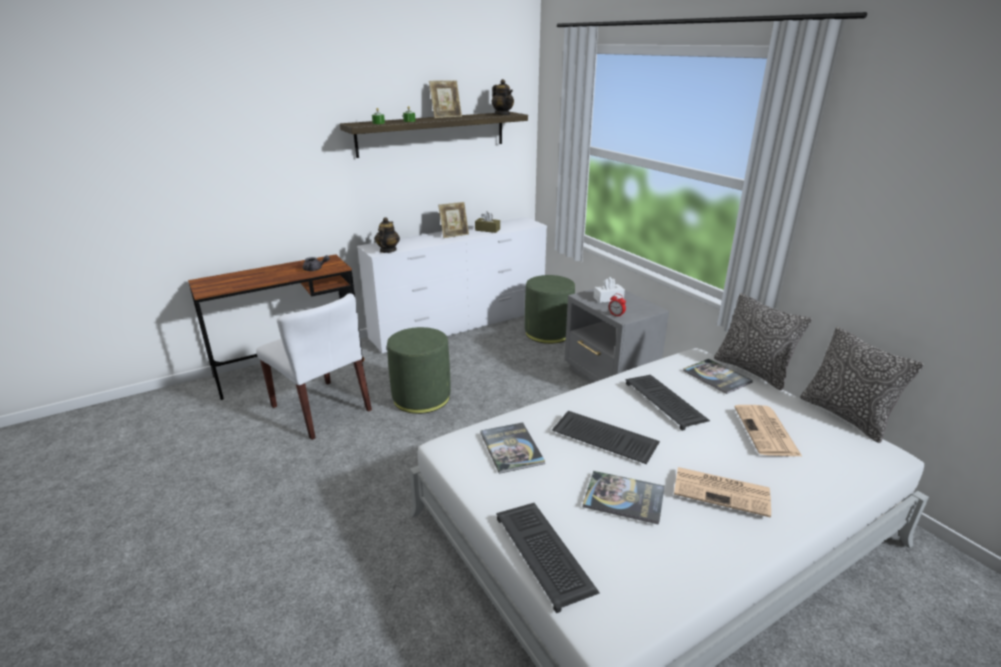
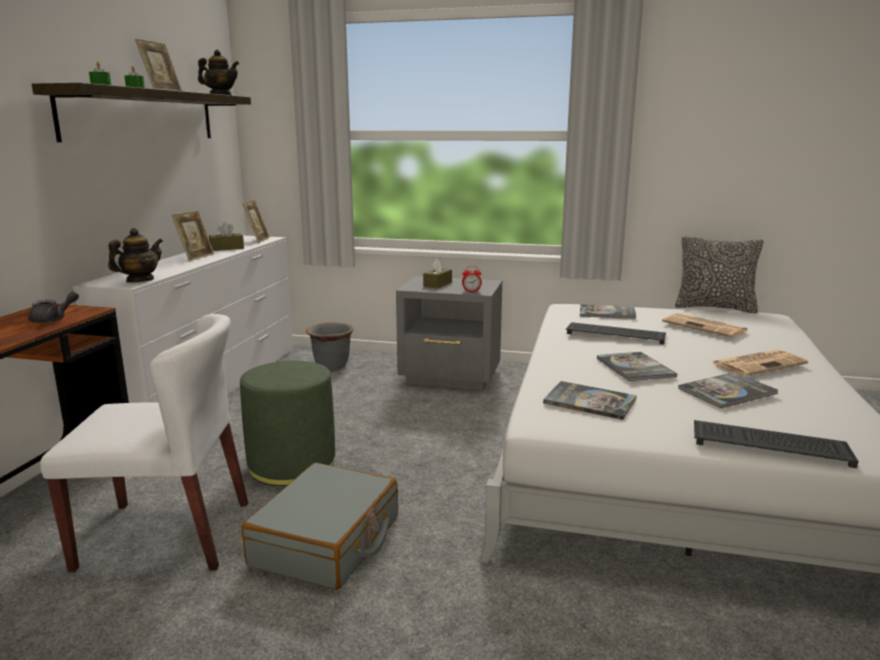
camera: 45 degrees left, 10 degrees down
(368, 454) = (327, 541): none -> grey suitcase
(387, 250) = (139, 280): teapot -> teapot turned 75 degrees clockwise
(522, 225) = (258, 240): none -> picture frame
(548, 333) = (331, 365): green ottoman -> grey planter
(603, 439) = (635, 367): keyboard -> book
(608, 298) = (437, 284): white tissue box -> brown tissue box
(752, 370) = (617, 304): pillow -> none

